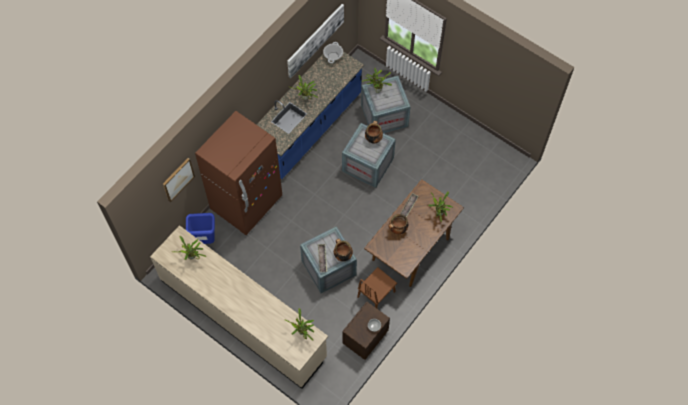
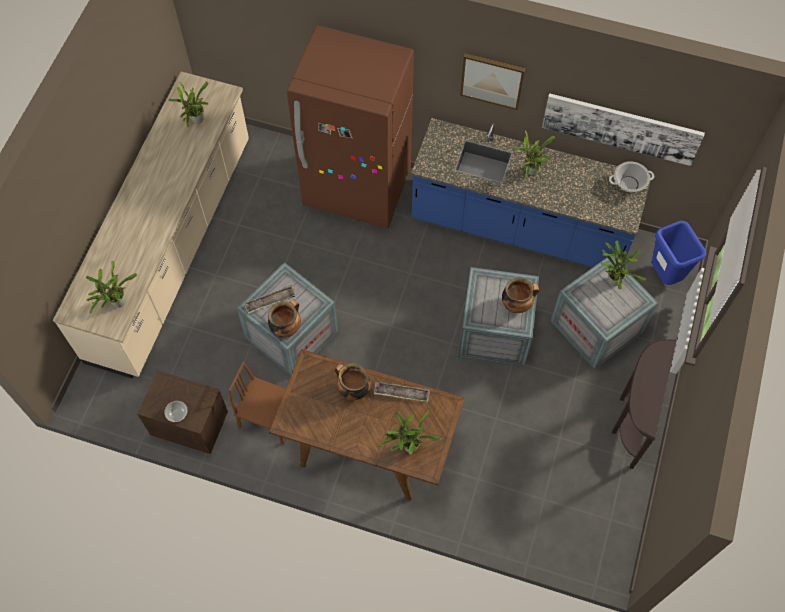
camera: 70 degrees right, 0 degrees up
(178, 179) = (280, 33): picture -> picture (492, 80)
(205, 240) = (278, 159): blue trash can -> blue trash can (665, 275)
(442, 121) = (630, 419): none -> brown console table

